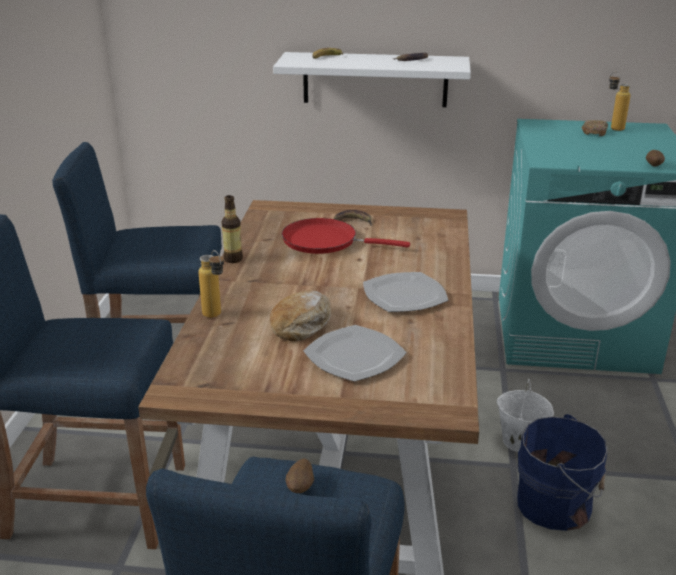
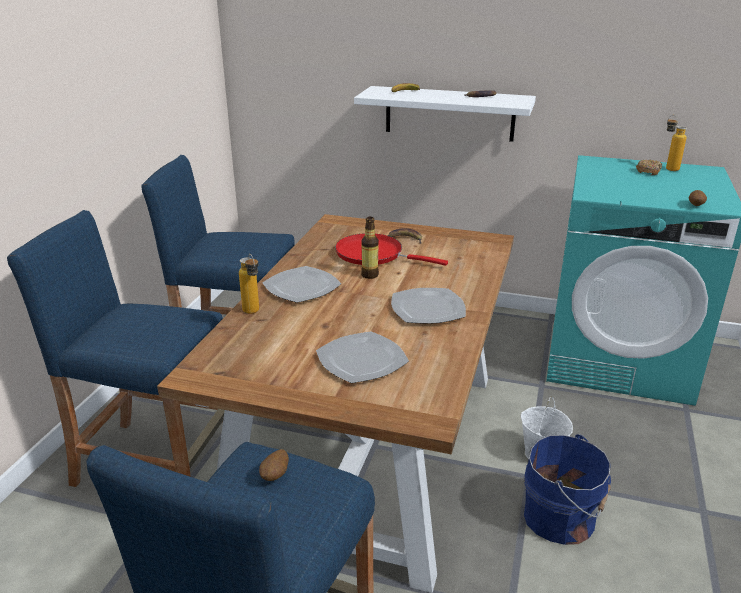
camera: 10 degrees right, 0 degrees up
(233, 259) = (288, 264): bottle -> bottle (370, 275)
(258, 283) = (301, 287): none -> plate
(302, 324) = (325, 326): bread -> none

